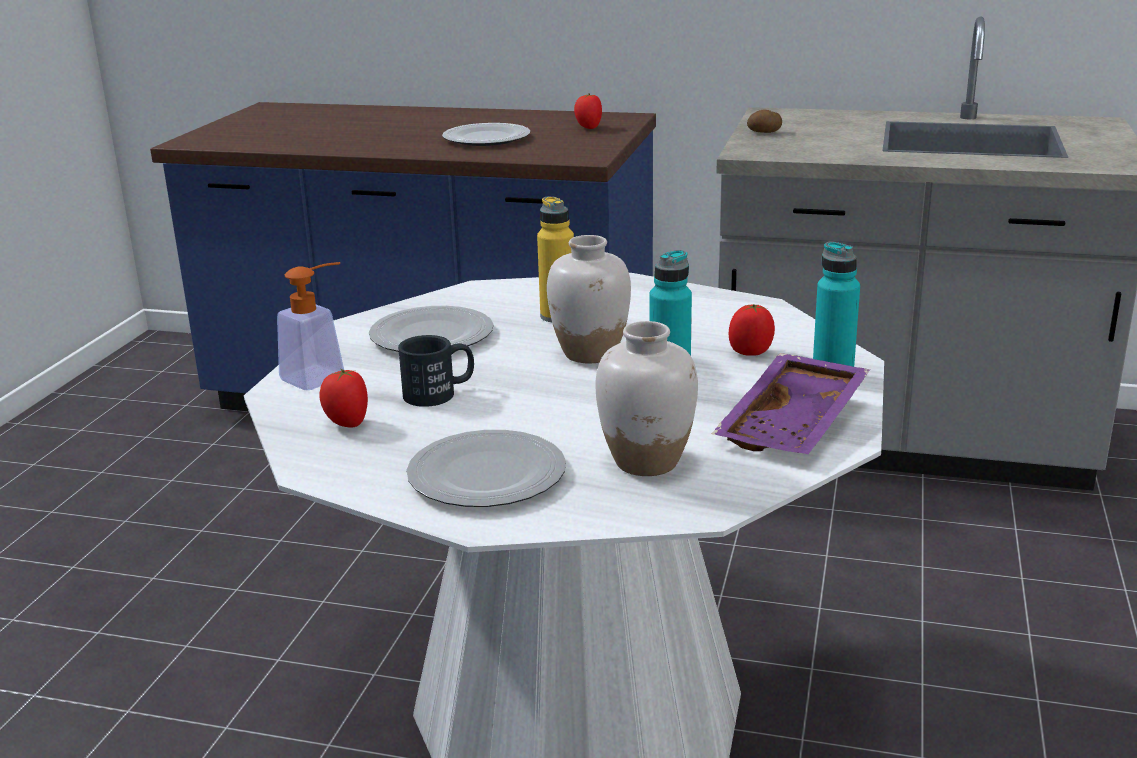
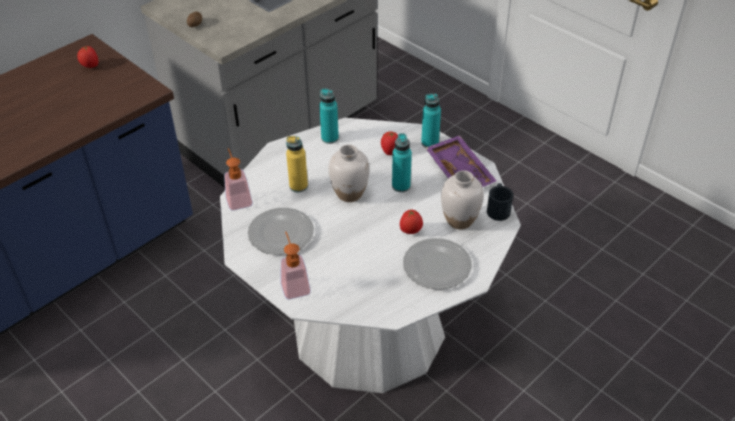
camera: 60 degrees left, 20 degrees up
(346, 424) = (355, 291): tomato -> tomato (410, 231)
(440, 393) = (349, 253): black mug -> black mug (498, 208)
(477, 290) = (238, 198): none -> soap dispenser
(487, 138) = (59, 107): plate -> none
(709, 303) = (330, 138): none -> turquoise bottle

